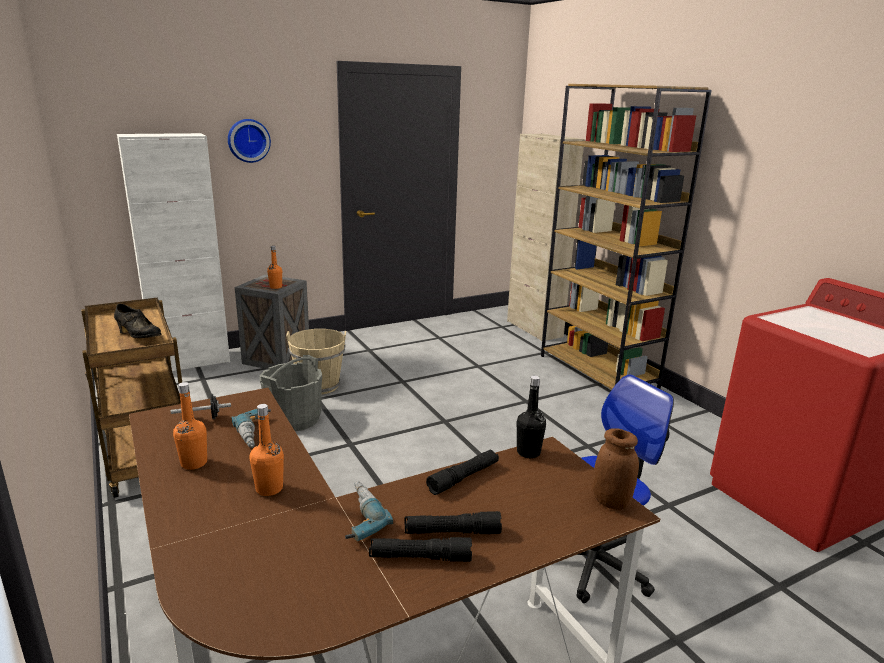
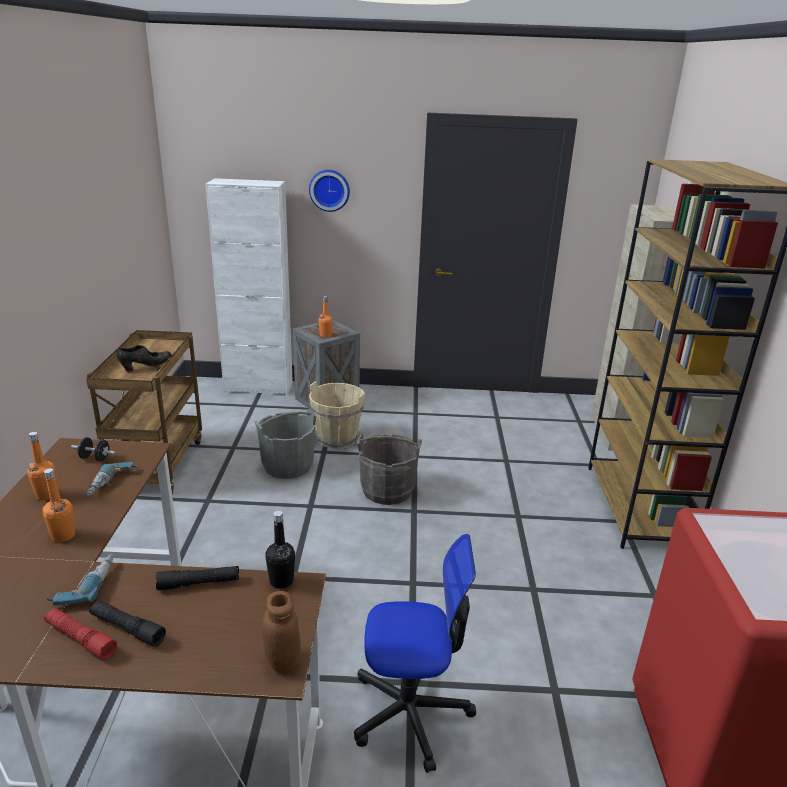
camera: 30 degrees right, 5 degrees up
(138, 337) = (146, 367): black shoe -> black shoe turned 90 degrees counterclockwise
(406, 412) = (387, 490): none -> grey bucket
(420, 557) = (80, 639): black flashlight -> red flashlight

